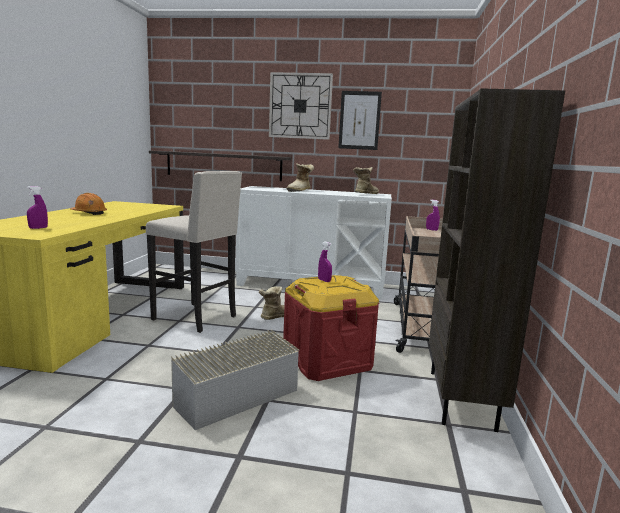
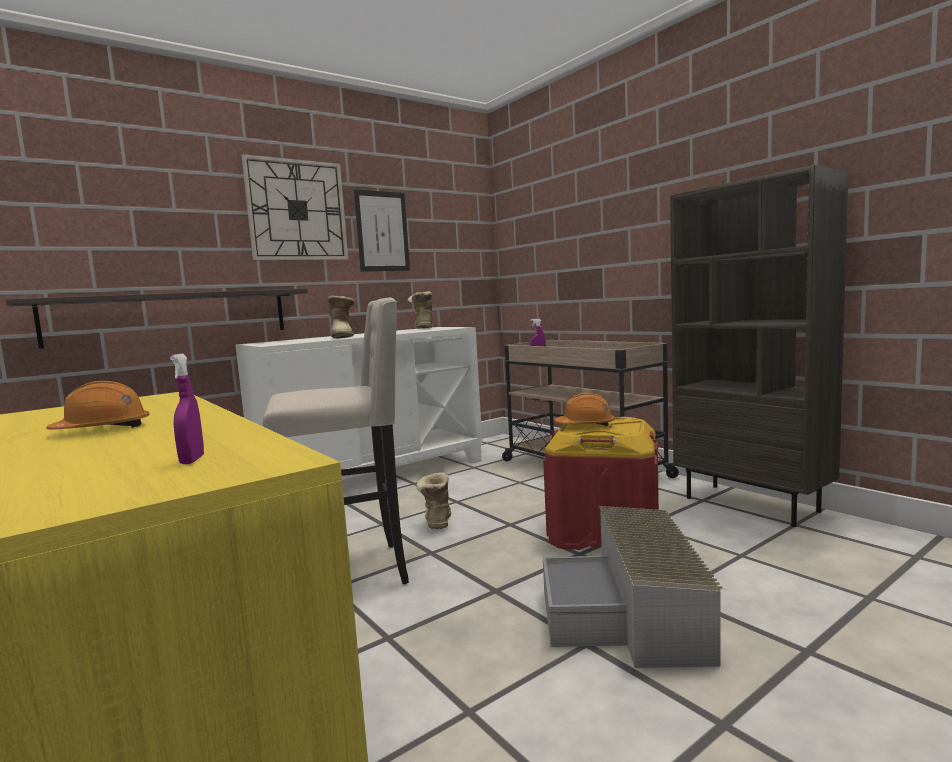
camera: 45 degrees left, 5 degrees down
(324, 280) = (585, 425): purple spray bottle -> orange hard hat

